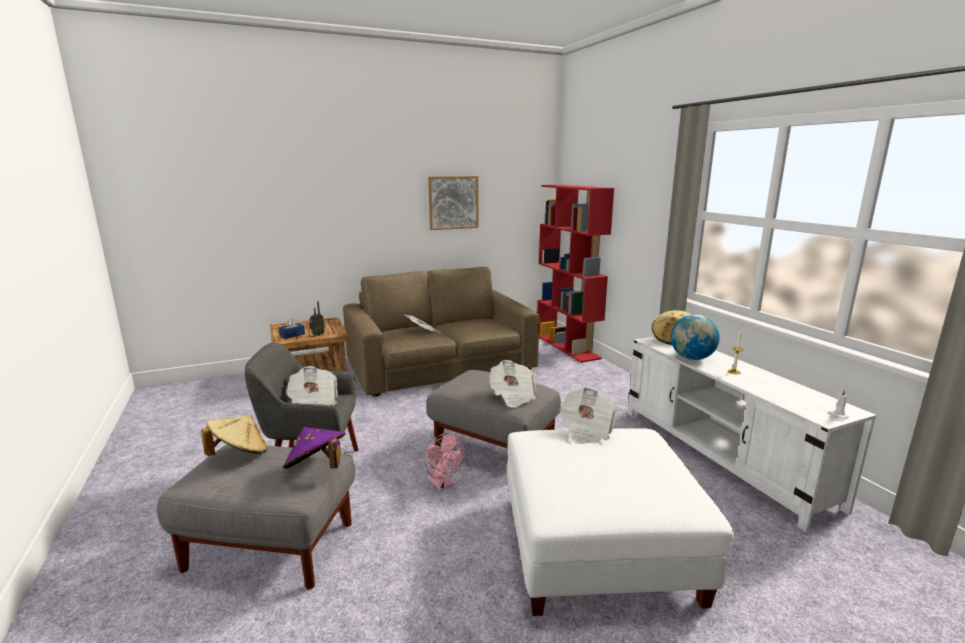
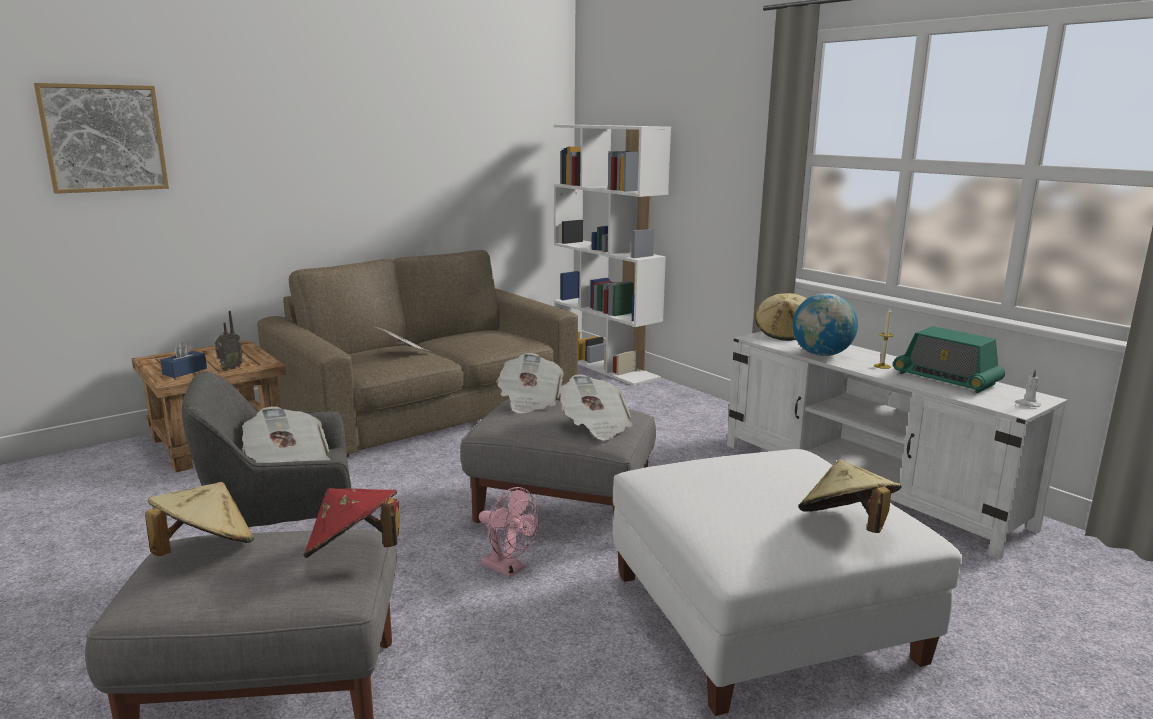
camera: 15 degrees left, 0 degrees up
(317, 468) = (354, 552): purple hat -> red hat
(453, 202) = (425, 151): picture -> picture (104, 138)
(567, 346) = (606, 366): red bookcase -> white bookcase
(586, 430) = (725, 457): newspaper -> newspaper (529, 401)
(645, 496) = (845, 526): none -> beige hat
(780, 387) = (946, 379): none -> radio

